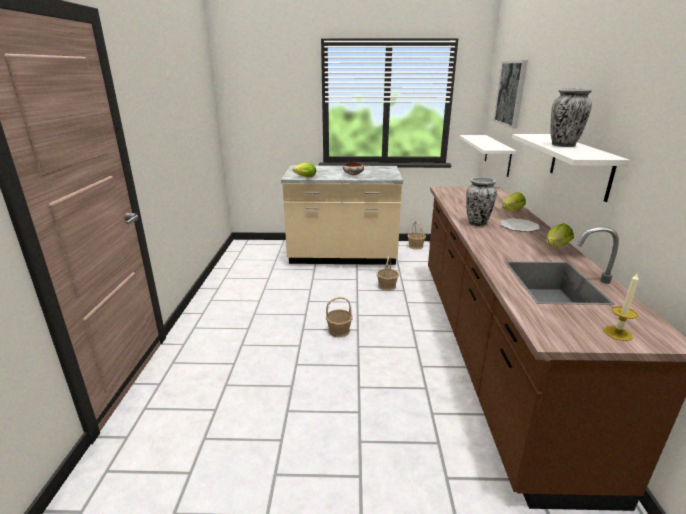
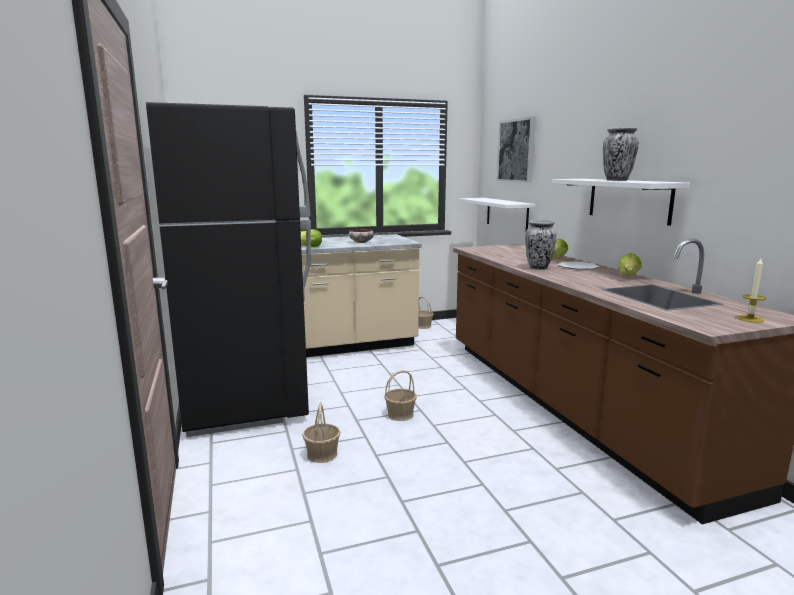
camera: 20 degrees left, 10 degrees down
(237, 296) = (244, 400): none -> black fridge
(387, 286) = (420, 365): basket -> basket (322, 454)

